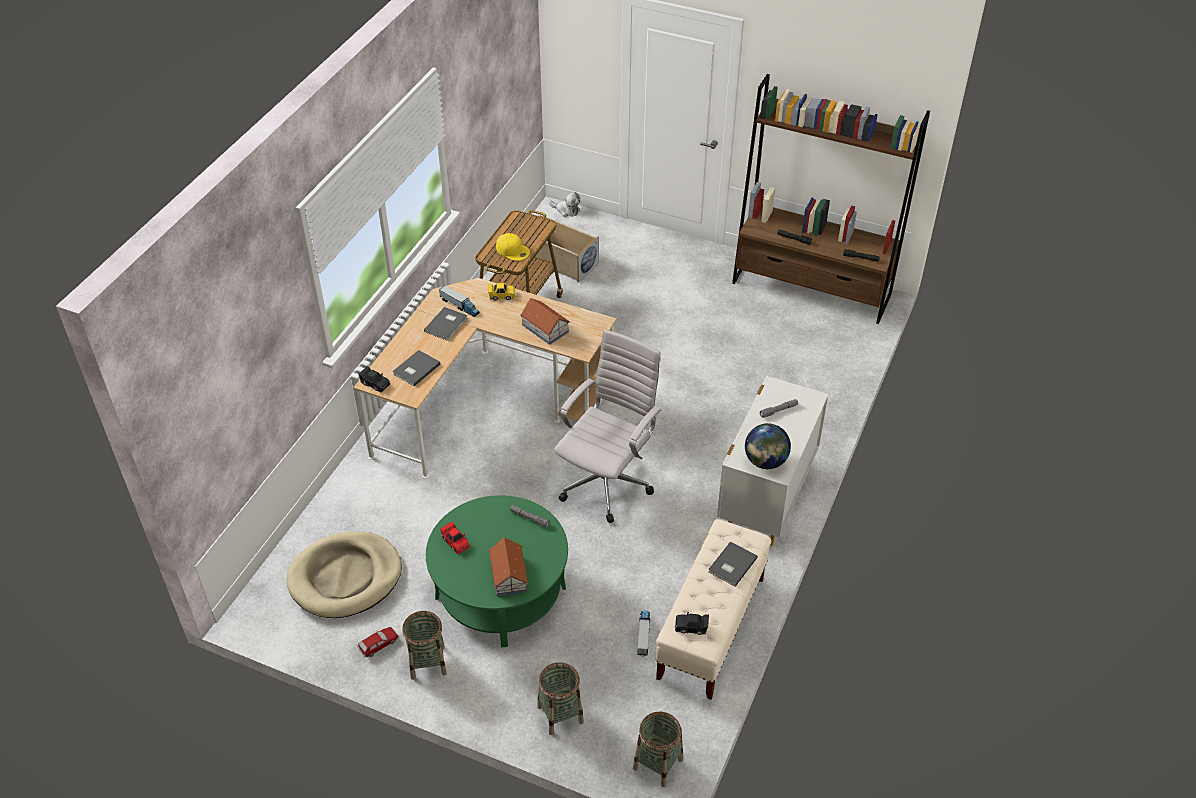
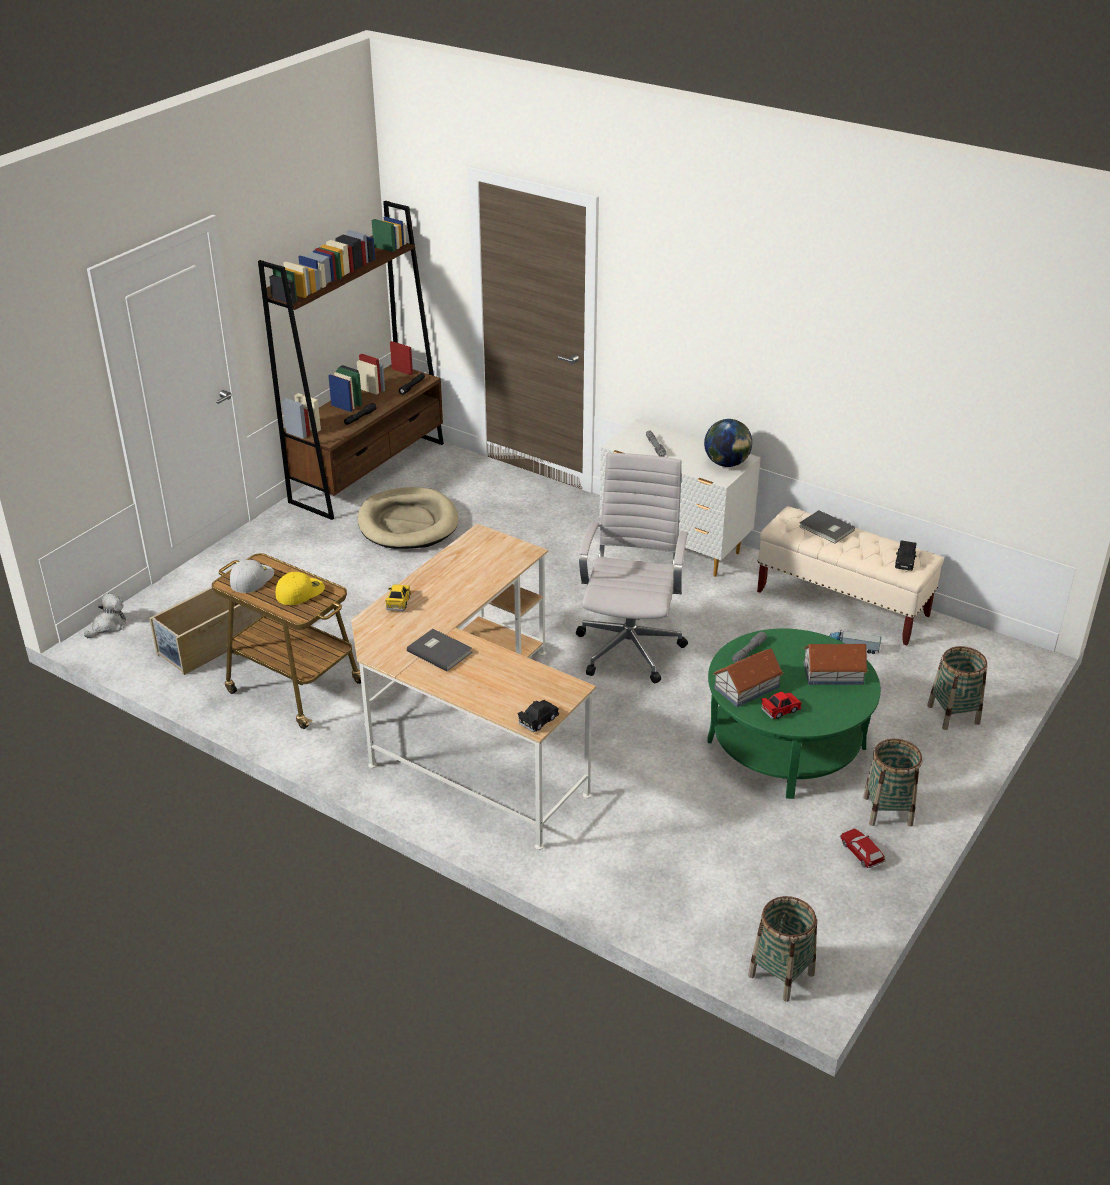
camera: 80 degrees left, 10 degrees down
(345, 578) = (752, 880): beige dog bed -> beige dog bed (408, 523)
(415, 369) = (520, 683): grey book -> none
(460, 306) = (405, 638): toy truck -> none
(525, 226) = (251, 578): none -> white cap
(545, 328) = (476, 574): toy house -> toy house (746, 687)
(608, 482) = (630, 646): white office chair -> white office chair turned 60 degrees clockwise
(658, 764) = (1006, 657): basket -> basket (781, 974)

